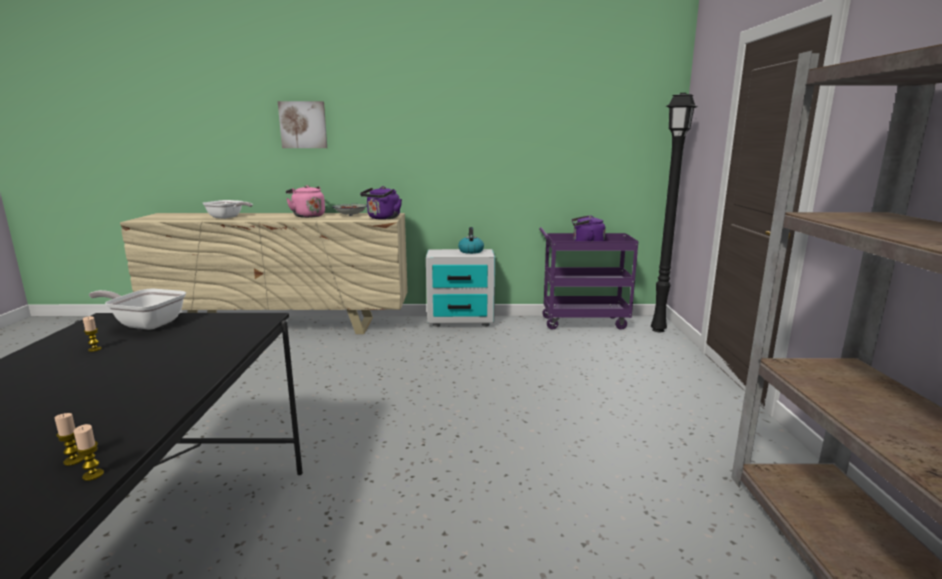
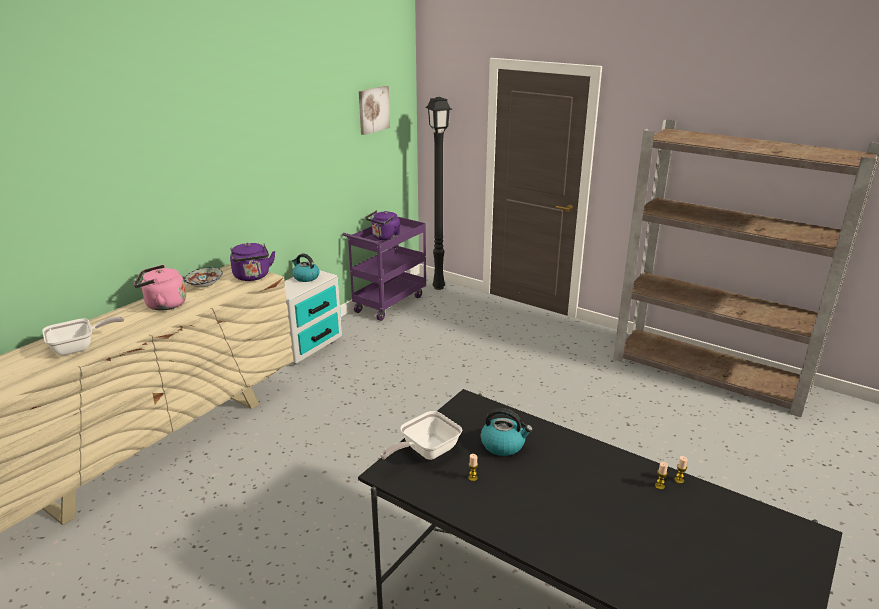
camera: 55 degrees left, 10 degrees up
(171, 348) = (503, 444): none -> kettle
(303, 125) = (114, 194): picture -> picture (373, 109)

